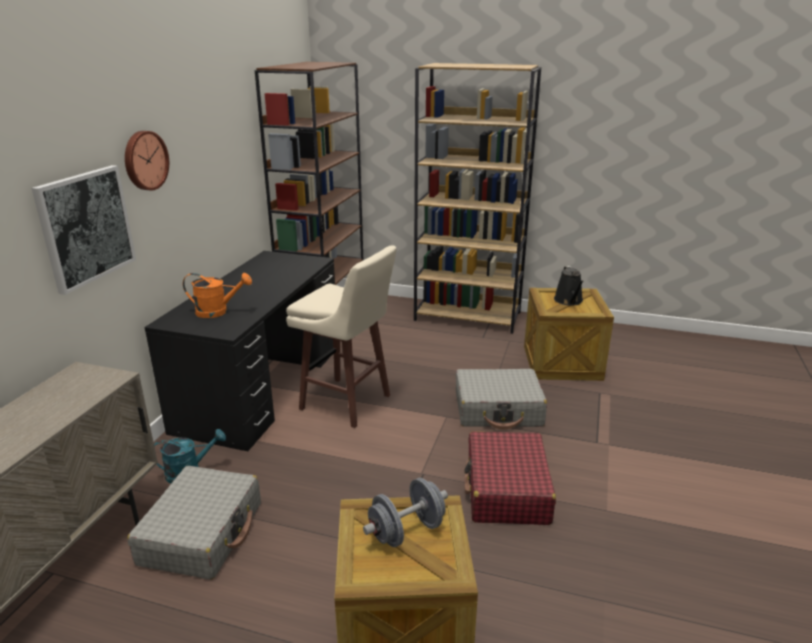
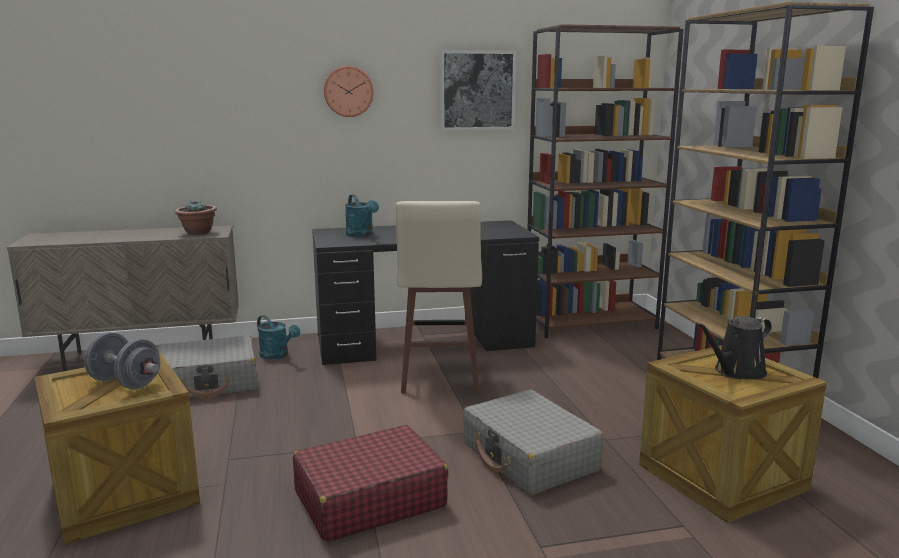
camera: 60 degrees right, 10 degrees down
(85, 387) = (198, 233): none -> potted plant
(86, 227) = (269, 129): picture -> picture (477, 90)
(218, 311) = (362, 235): orange watering can -> turquoise watering can

